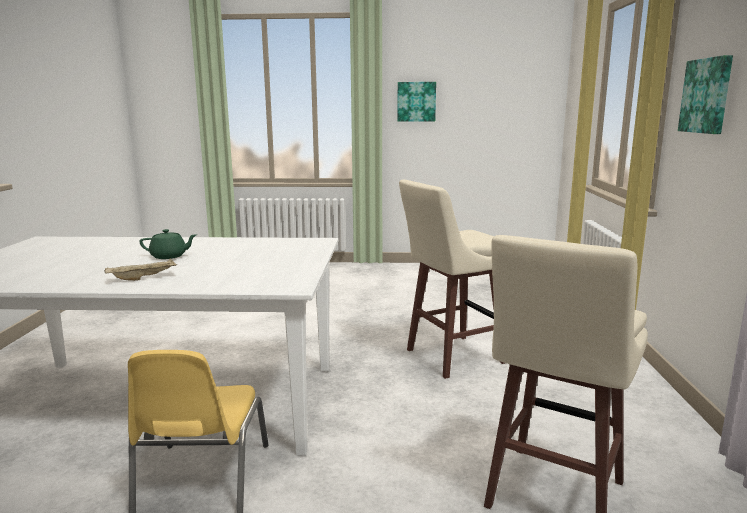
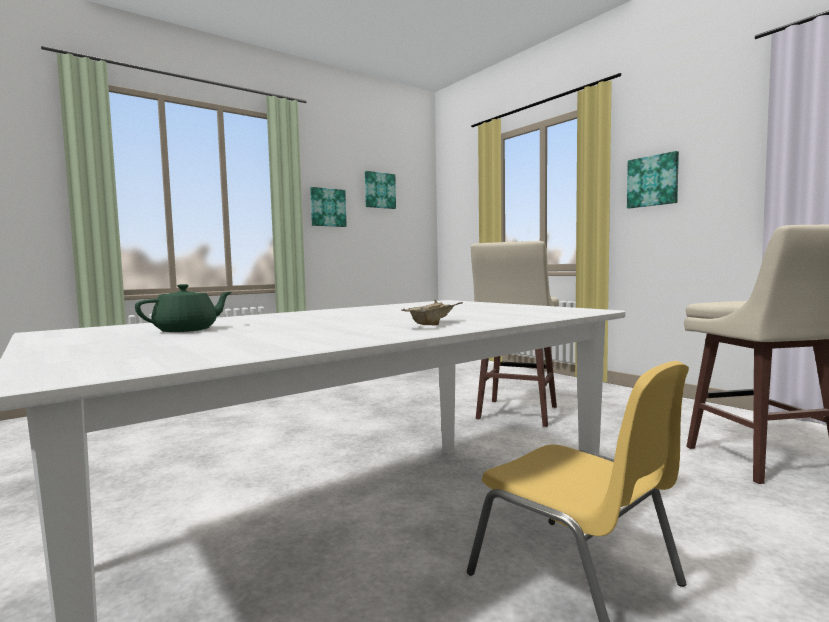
camera: 40 degrees left, 10 degrees down
(169, 256) = (361, 316): green teapot -> green teapot (187, 330)
(482, 77) = (379, 190): none -> picture

